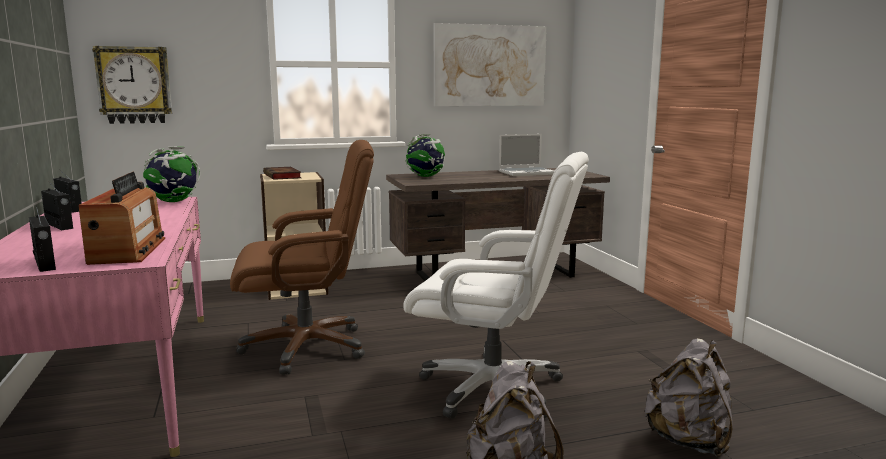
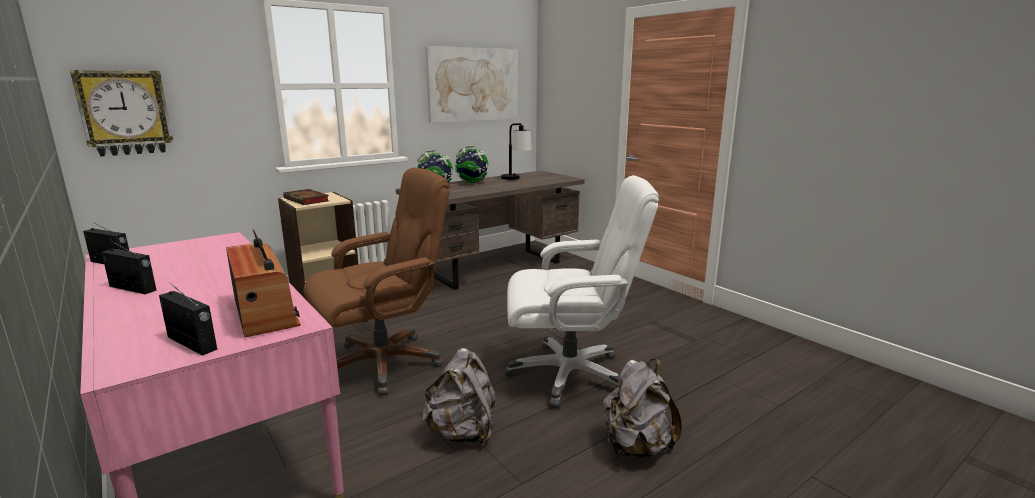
camera: 20 degrees left, 5 degrees up
(173, 202) = (225, 241): globe -> globe (472, 182)
(527, 173) = (516, 179): laptop -> table lamp
(688, 441) = (732, 391): grey backpack -> grey backpack (462, 433)

